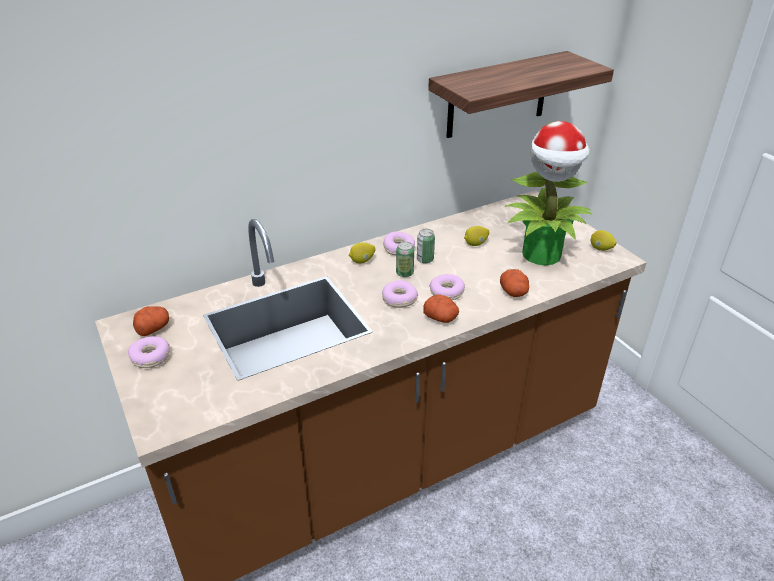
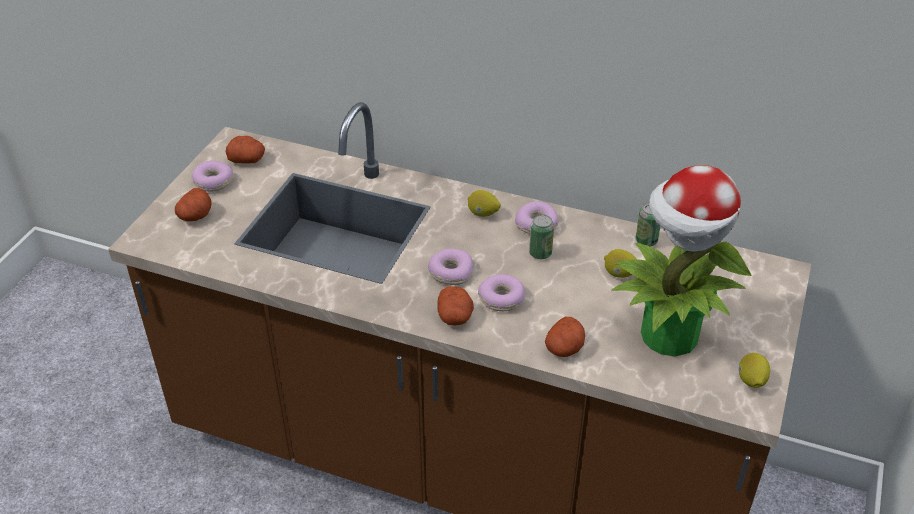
camera: 50 degrees right, 5 degrees up
(175, 385) = (195, 216): none -> potato
(404, 273) = (498, 252): can -> can (646, 241)
(498, 95) = (758, 100): shelf -> none

